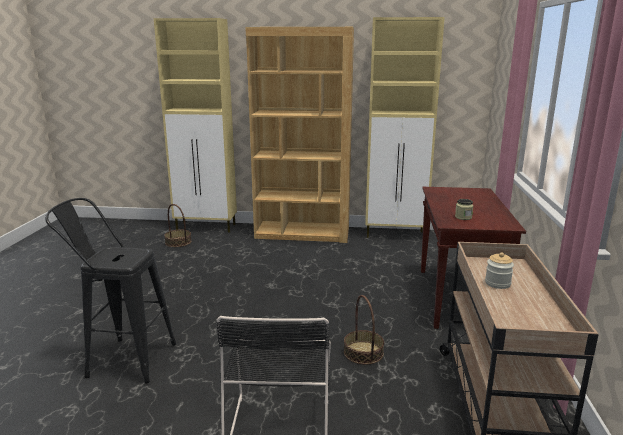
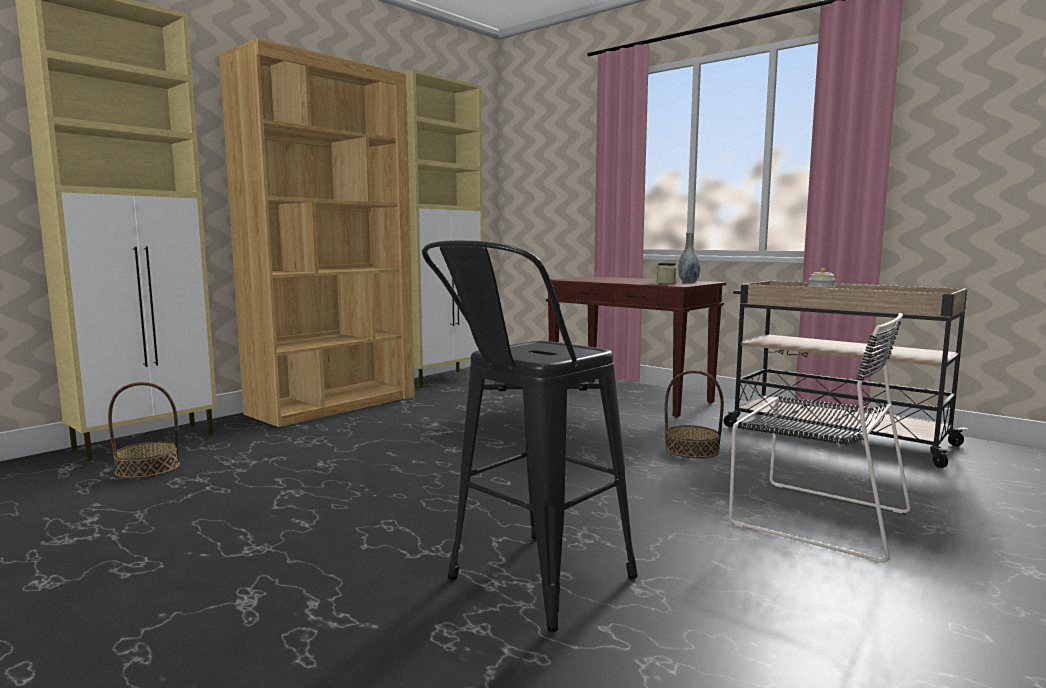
camera: 55 degrees left, 10 degrees down
(495, 220) = (688, 281): none -> grey vase

